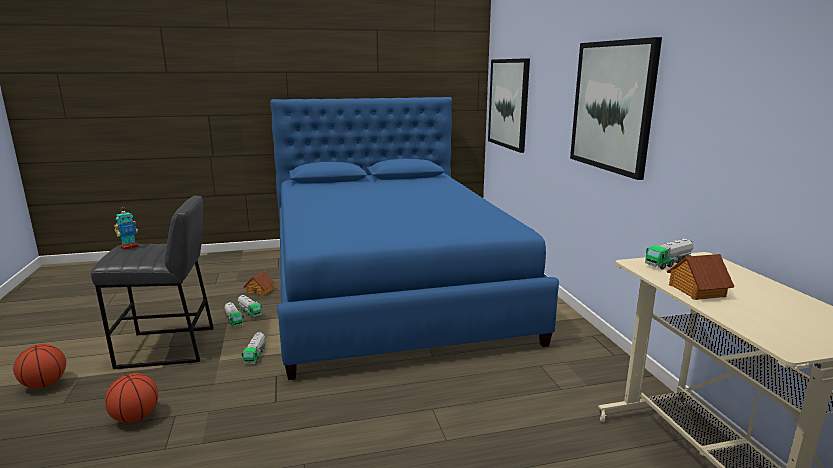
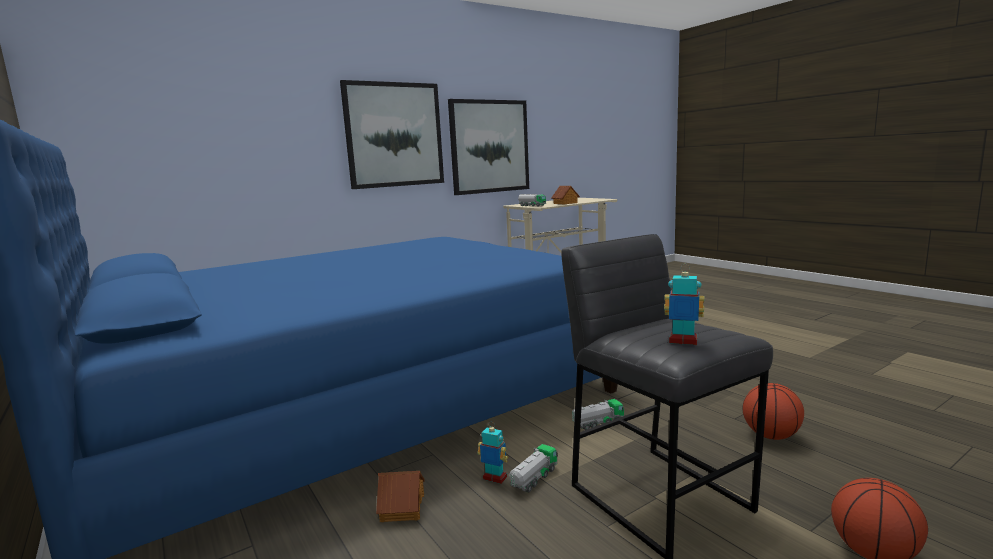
camera: 110 degrees left, 5 degrees down
(250, 312) = (494, 478): toy truck -> toy robot
(508, 103) = (152, 153): picture -> picture (489, 146)

